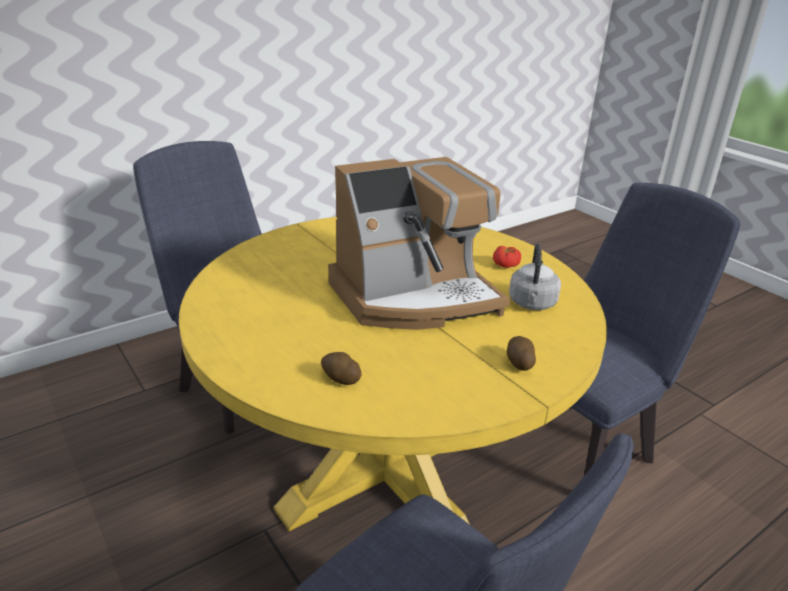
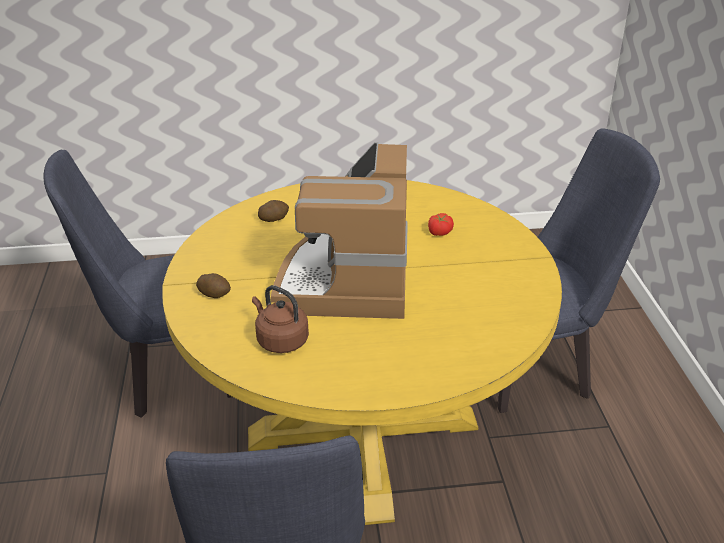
camera: 120 degrees right, 5 degrees up
(505, 265) = (365, 359): tomato -> tomato (439, 232)
(532, 304) = (280, 340): grey kettle -> brown kettle

